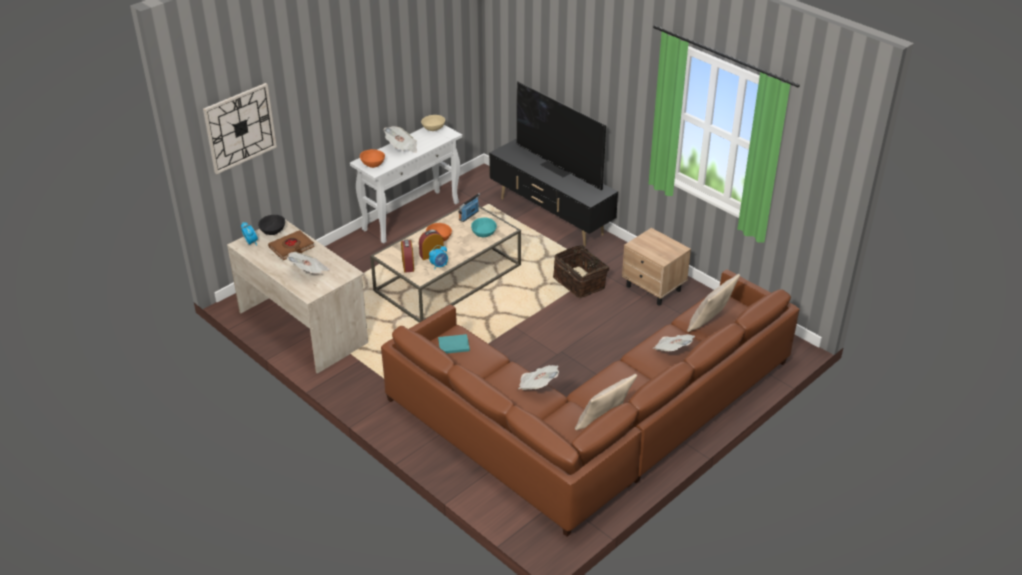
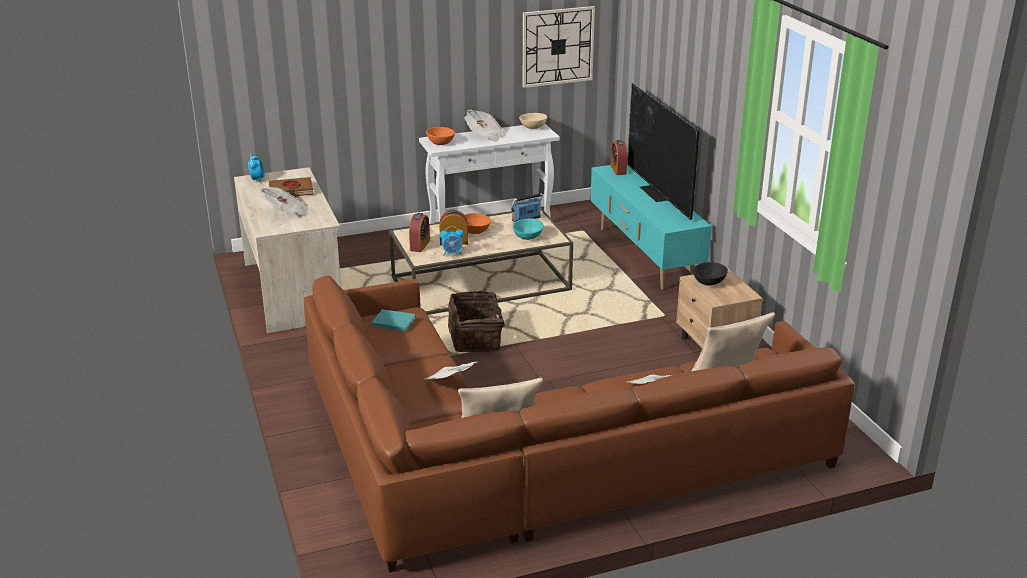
camera: 25 degrees right, 10 degrees down
(240, 128) = (277, 52): wall clock -> wall clock (557, 46)
(273, 231) = (288, 175): black bowl -> black bowl (709, 282)
(512, 150) = (618, 170): none -> alarm clock
(551, 217) = (644, 256): black tv stand -> turquoise tv stand
(580, 282) = (628, 321): basket -> basket (476, 338)

